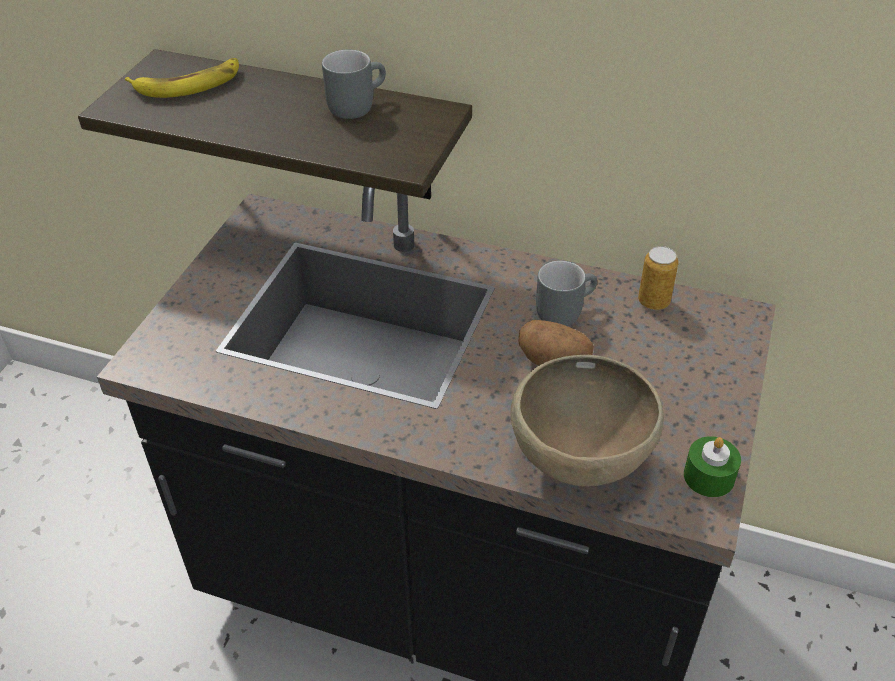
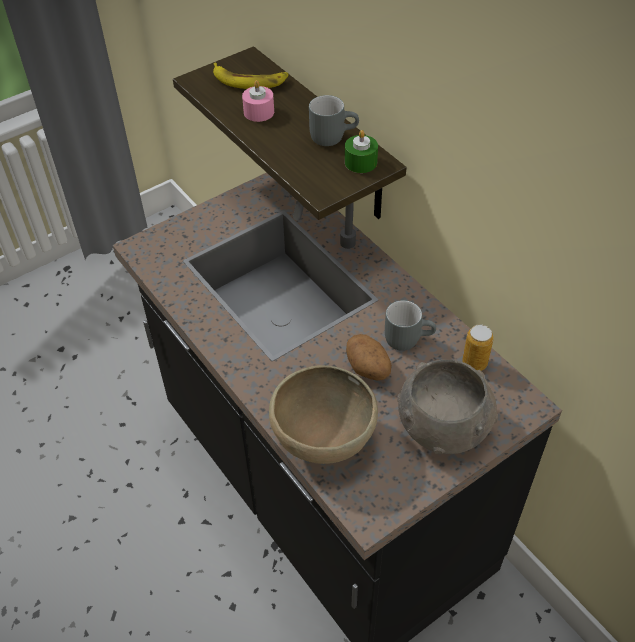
camera: 35 degrees right, 5 degrees up
(237, 112) = (259, 112): none -> pink candle
(685, 377) = (443, 425): none -> grey bowl
(708, 477) = (394, 497): green candle -> green candle (360, 162)

